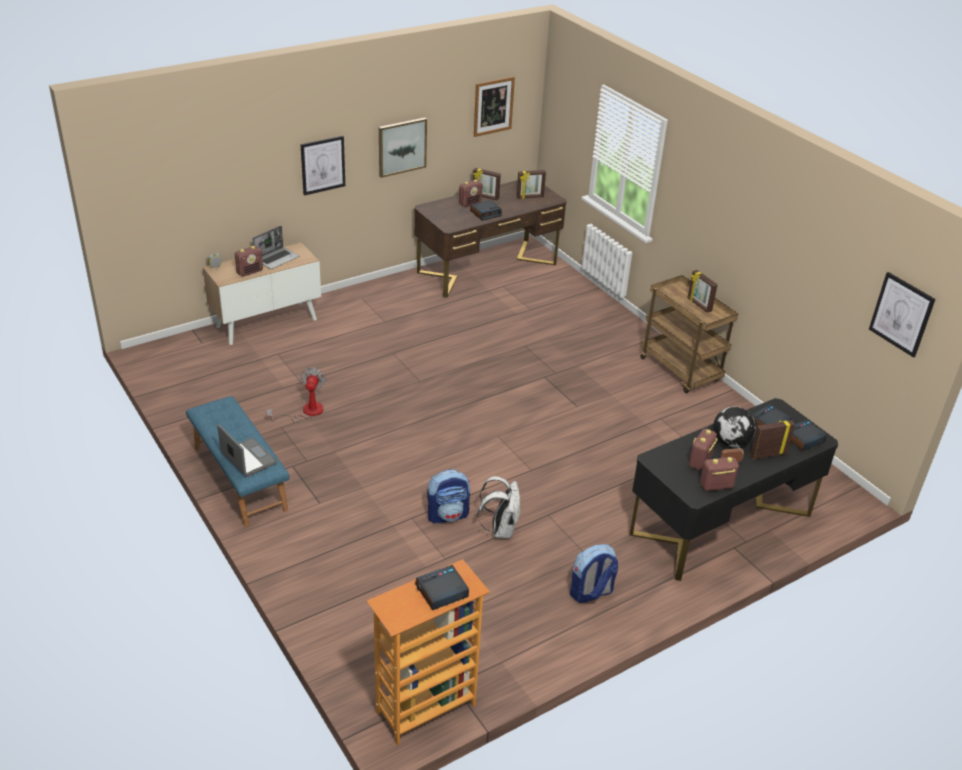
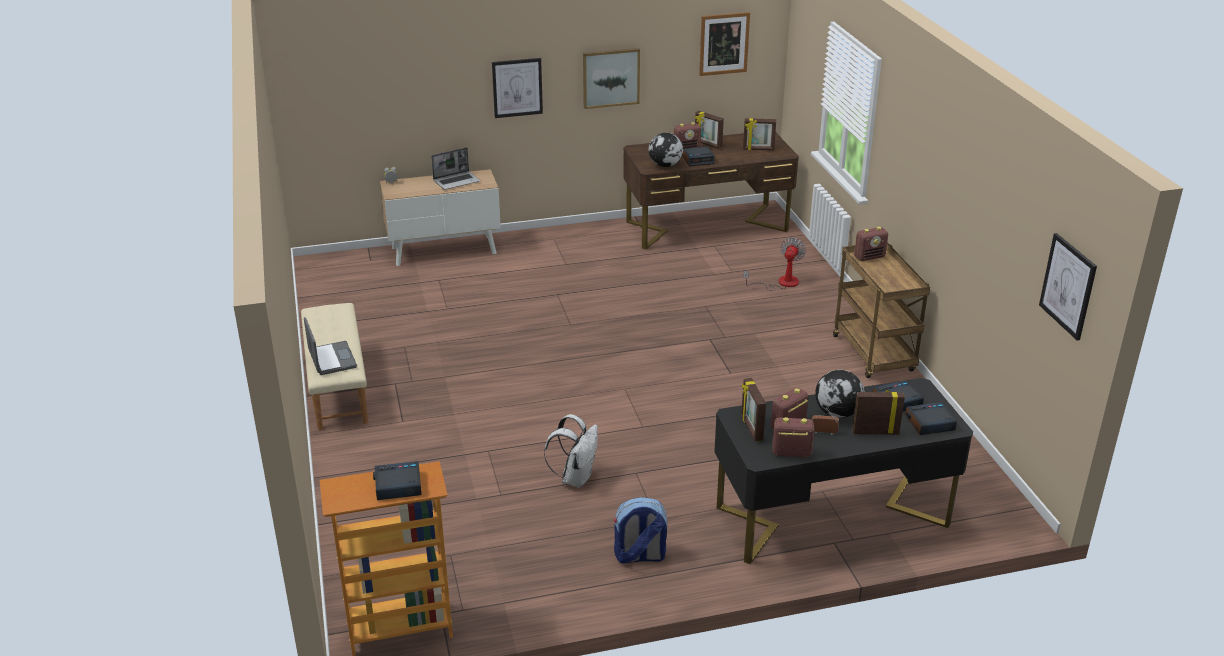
camera: 20 degrees right, 5 degrees down
(239, 478) = (337, 386): blue bench -> beige bench
(250, 272) = (423, 190): radio -> radio (869, 257)
(306, 412) = (436, 336): fan -> fan (781, 283)
(448, 515) = (527, 454): backpack -> none
(461, 222) = (665, 165): none -> globe
(699, 305) = (890, 274): picture frame -> picture frame (751, 428)

